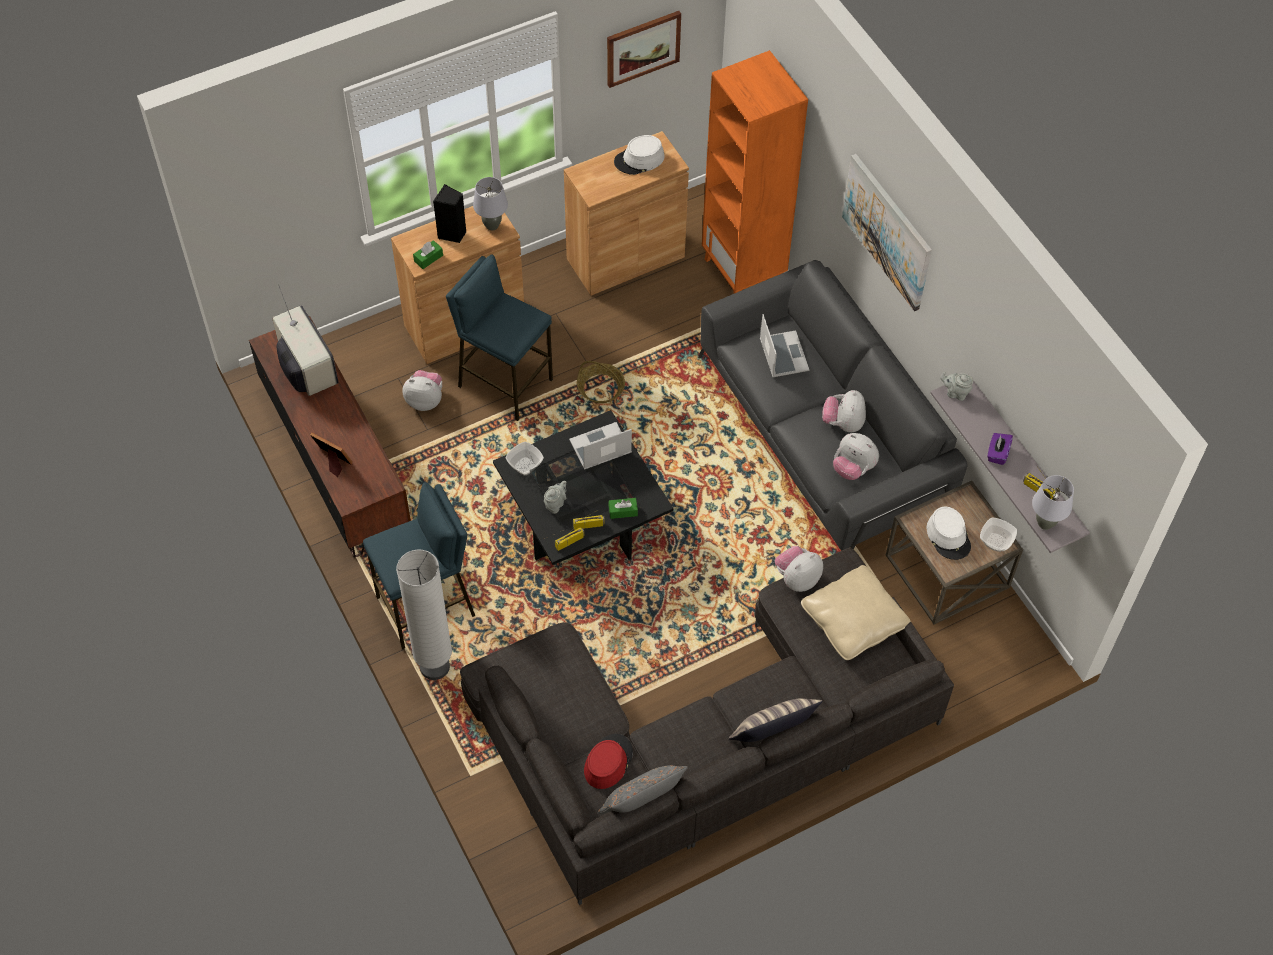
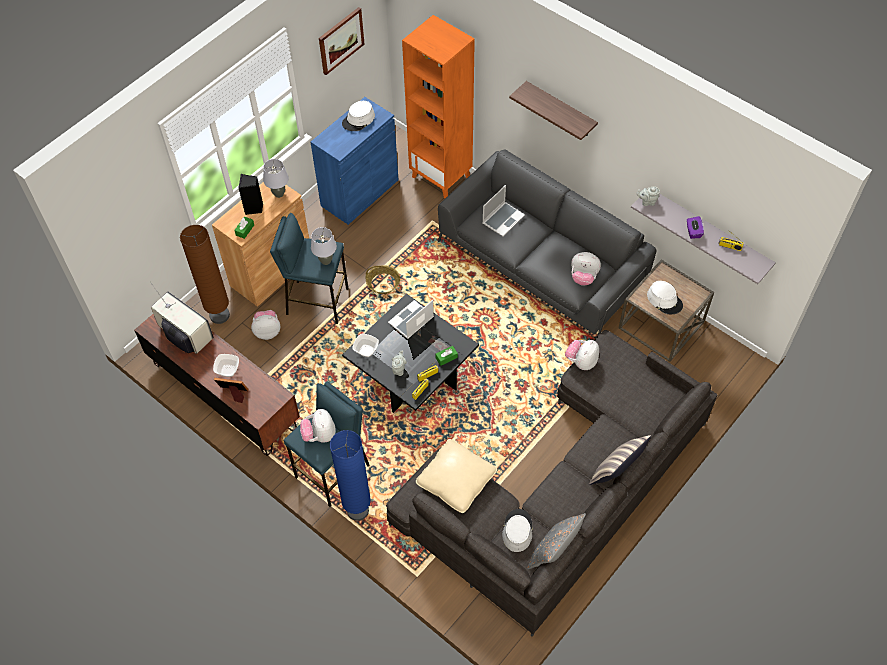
camera: 20 degrees left, 0 degrees up
(374, 359) = (219, 315): none -> brown floor lamp
(434, 666) = (357, 510): white floor lamp -> blue floor lamp
(608, 761) = (517, 530): red hat -> grey hat
(625, 258) = (359, 193): brown cabinet -> blue cabinet
(782, 354) = (503, 219): laptop -> laptop turned 75 degrees clockwise
(843, 423) = (563, 250): plush toy -> plush toy (319, 435)
(853, 620) = (630, 376): beige pillow -> beige pillow (456, 481)
(887, 231) = (560, 110): picture -> shelf
(996, 542) = (695, 293): bowl -> bowl (228, 370)
(1045, 523) = (745, 266): grey table lamp -> grey table lamp (325, 261)

